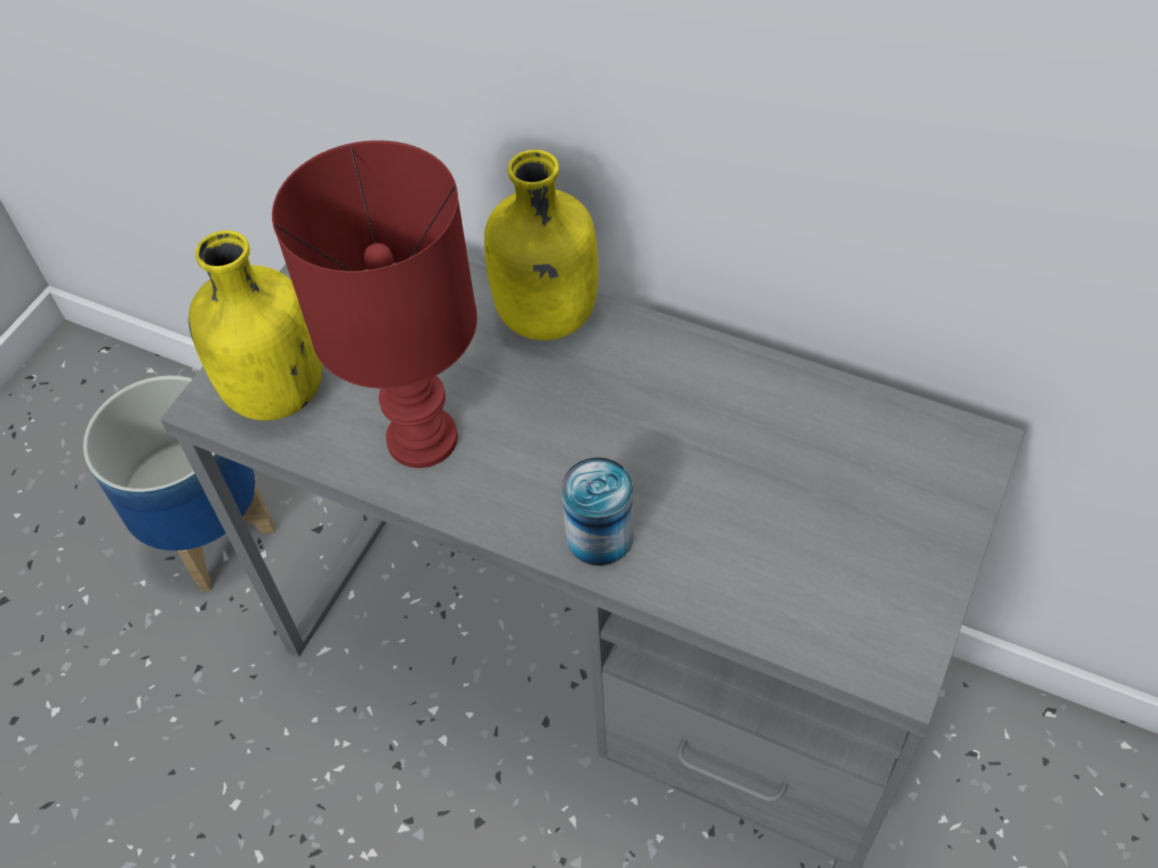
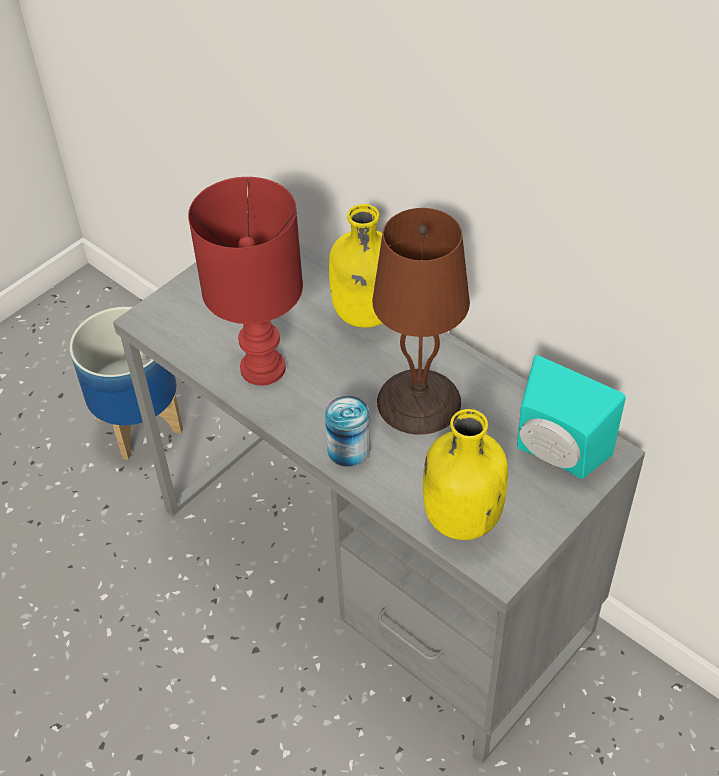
camera: 15 degrees right, 5 degrees down
(274, 393) = (184, 321): yellow bottle -> yellow bottle (460, 517)
(674, 436) = (417, 402): none -> brown table lamp
(904, 467) = (556, 454): none -> turquoise speaker

